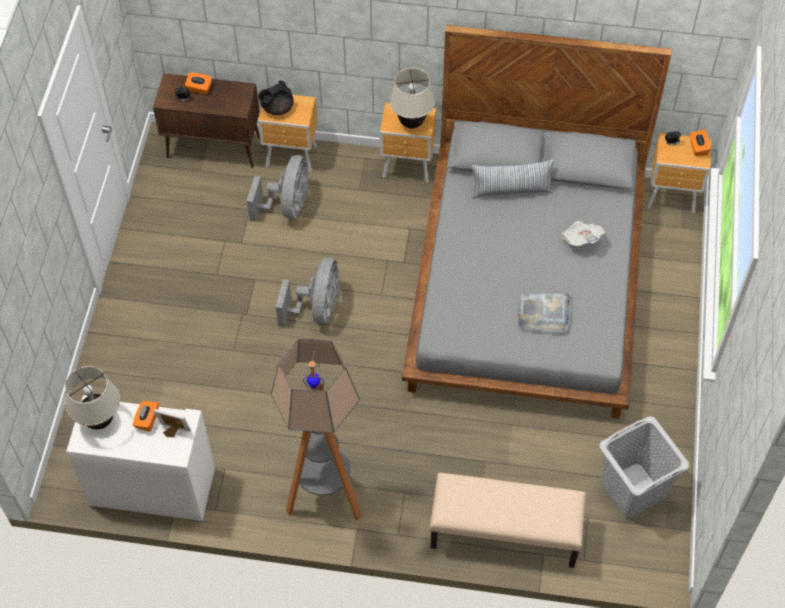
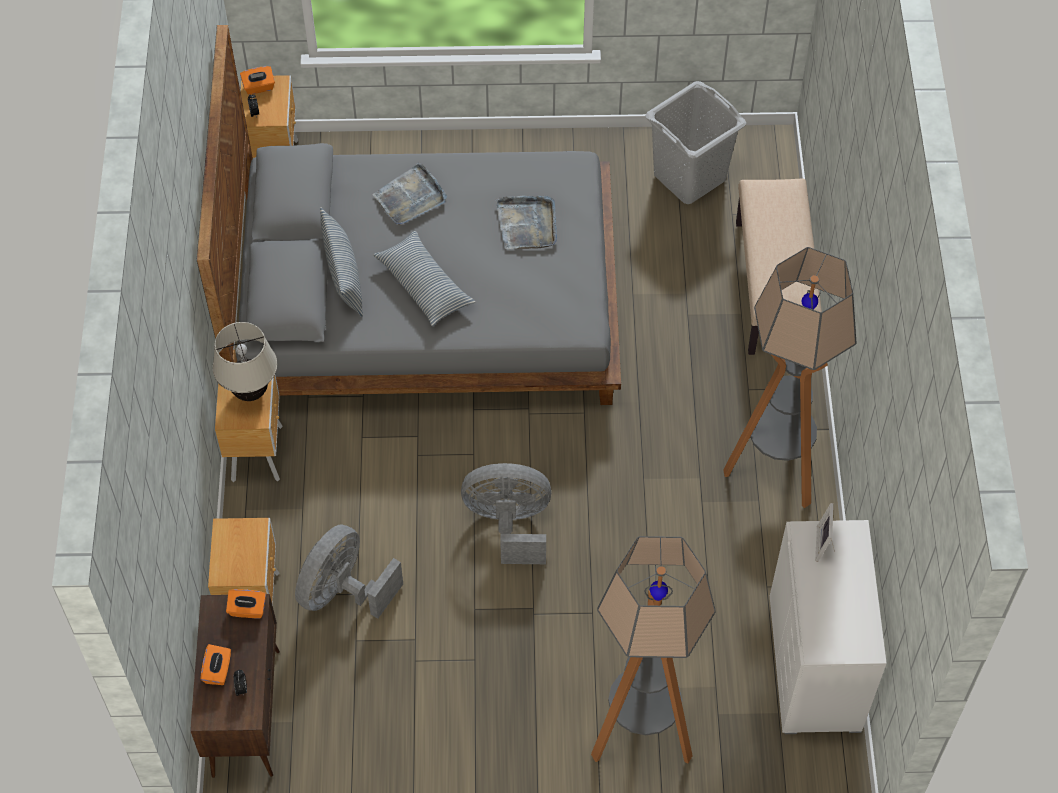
camera: 100 degrees left, 0 degrees up
(99, 421) = (833, 634): beige table lamp -> none
(134, 365) = (641, 732): none -> floor lamp
(147, 420) = (817, 578): orange tissue box -> orange tissue box (247, 610)
(277, 108) = (239, 564): black teapot -> none
(287, 206) = (343, 591): grey fan -> grey fan turned 60 degrees counterclockwise
(494, 238) = (424, 285): none -> pillow
(581, 239) = (410, 197): newspaper -> grey tray

